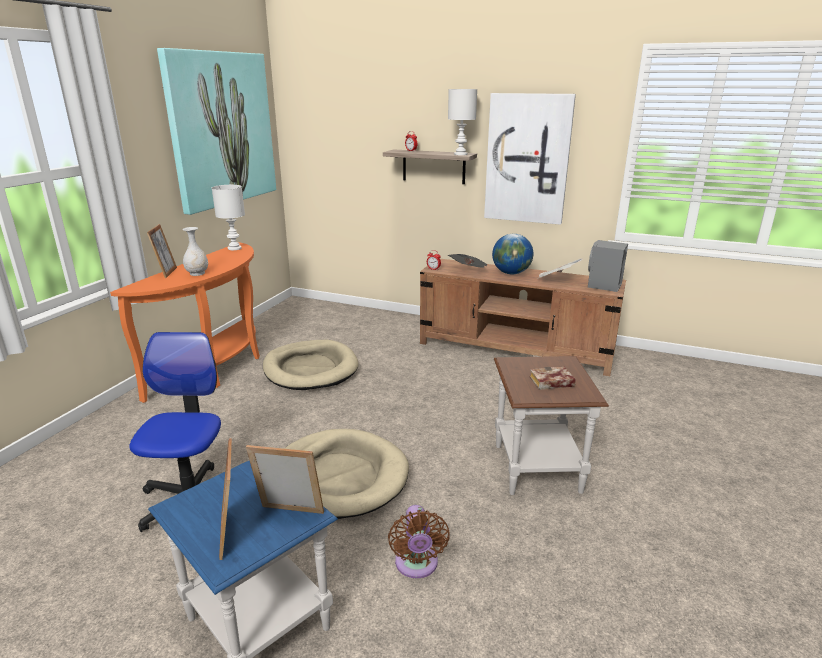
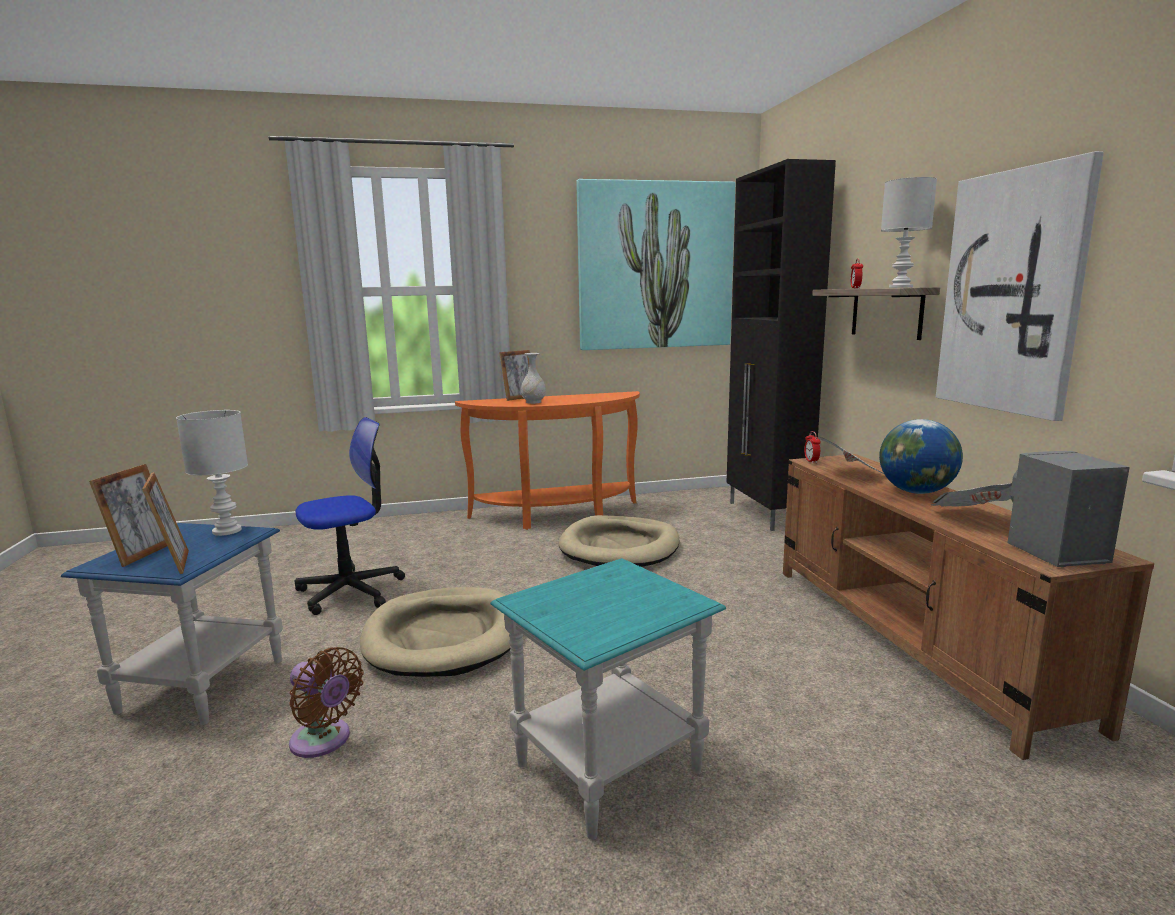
camera: 55 degrees right, 10 degrees down
(231, 533) = (142, 554): picture frame -> picture frame turned 150 degrees clockwise
(235, 248) = (618, 394): white table lamp -> white table lamp (227, 531)
(345, 312) = (766, 515): none -> black cabinet
(417, 565) = (324, 741): brown fan -> brown fan turned 105 degrees counterclockwise
(537, 468) = (607, 769): brown side table -> turquoise side table
(550, 383) = (591, 606): book -> none

